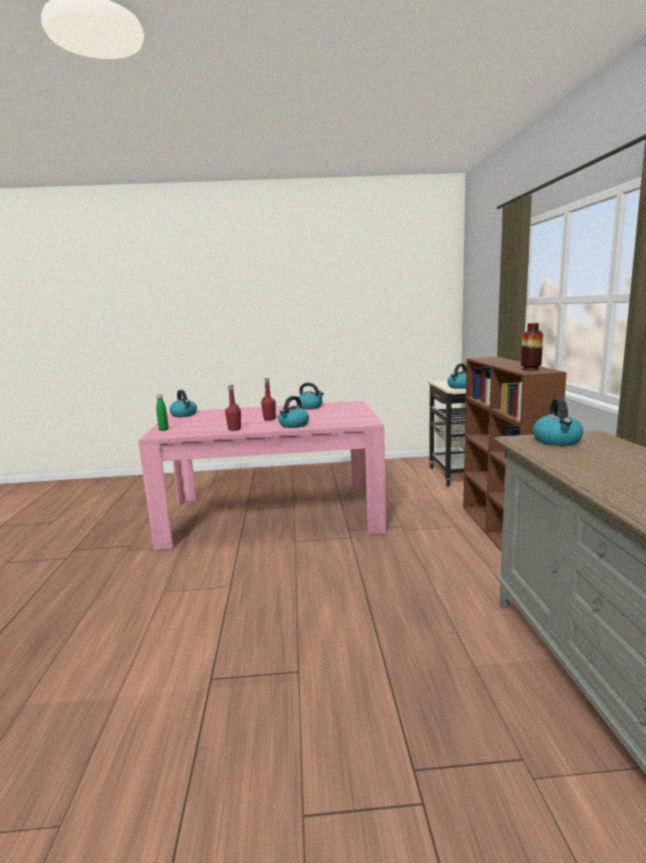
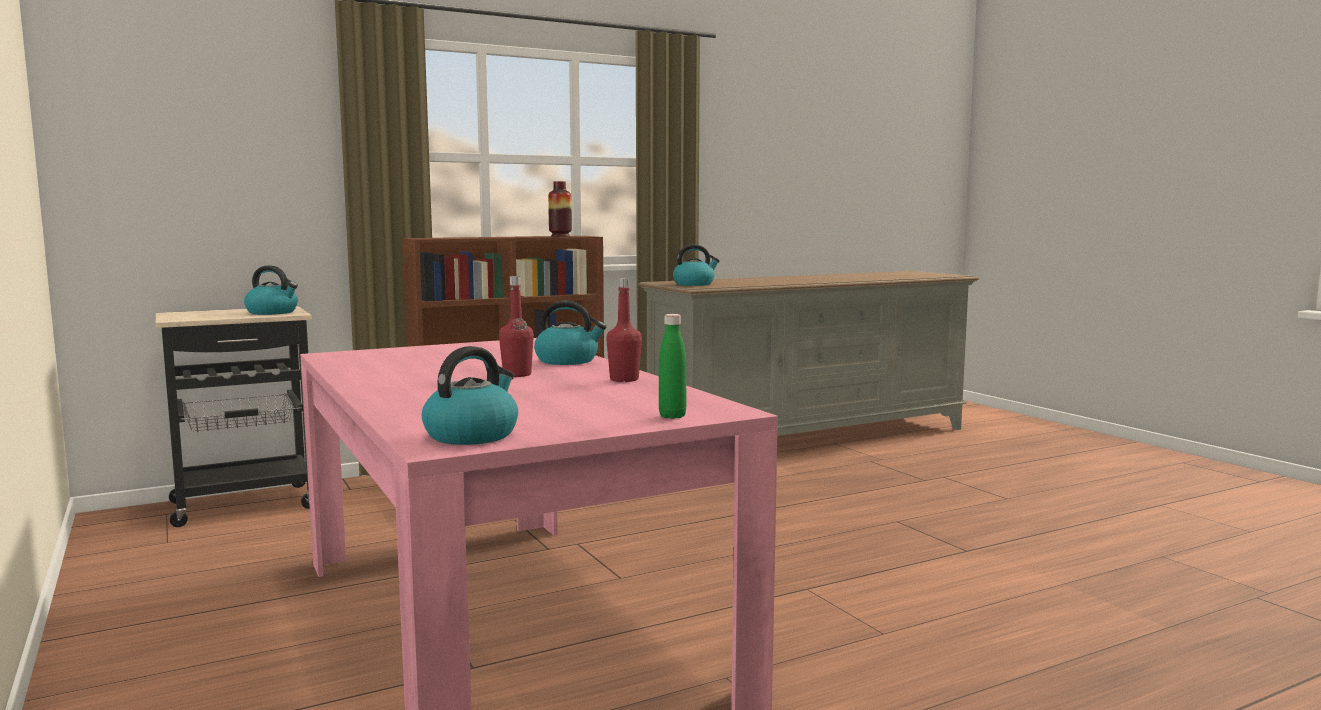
camera: 115 degrees left, 5 degrees down
(310, 407) = (376, 369): kettle -> none

